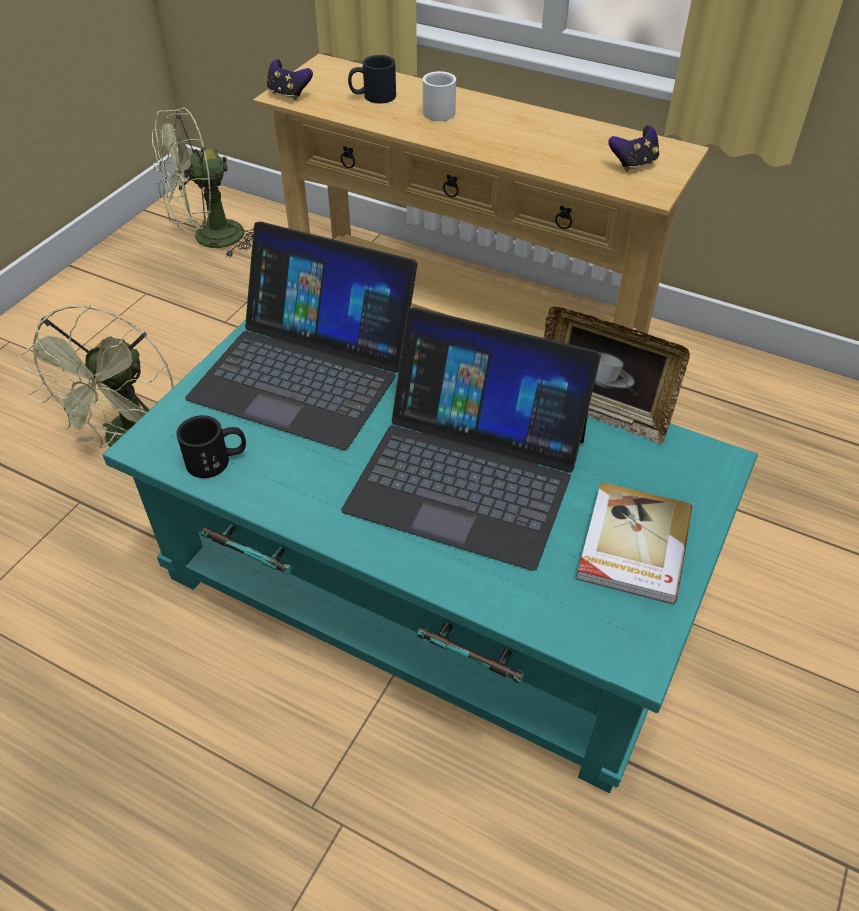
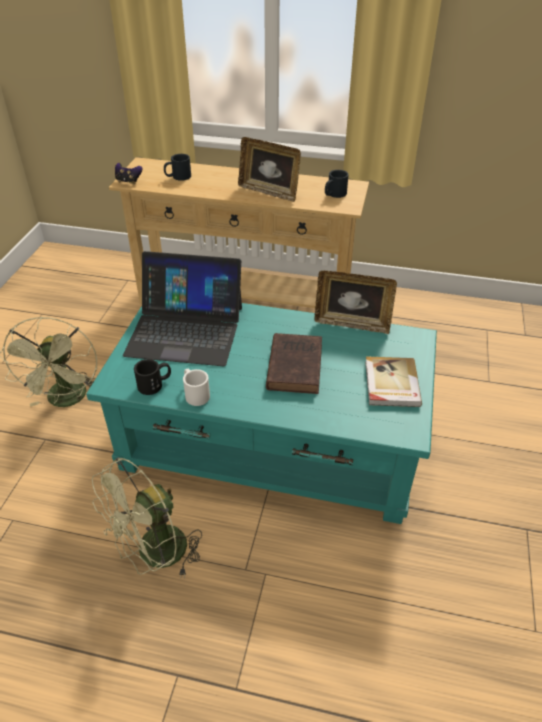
camera: 15 degrees left, 5 degrees down
(209, 239) = (71, 277): green fan -> green fan (154, 555)
(436, 110) = (217, 180): white mug -> white mug (195, 393)
(468, 472) = (295, 365): laptop -> brown book
(518, 143) = (269, 192): none -> picture frame
(633, 164) = (334, 194): game controller -> black mug

